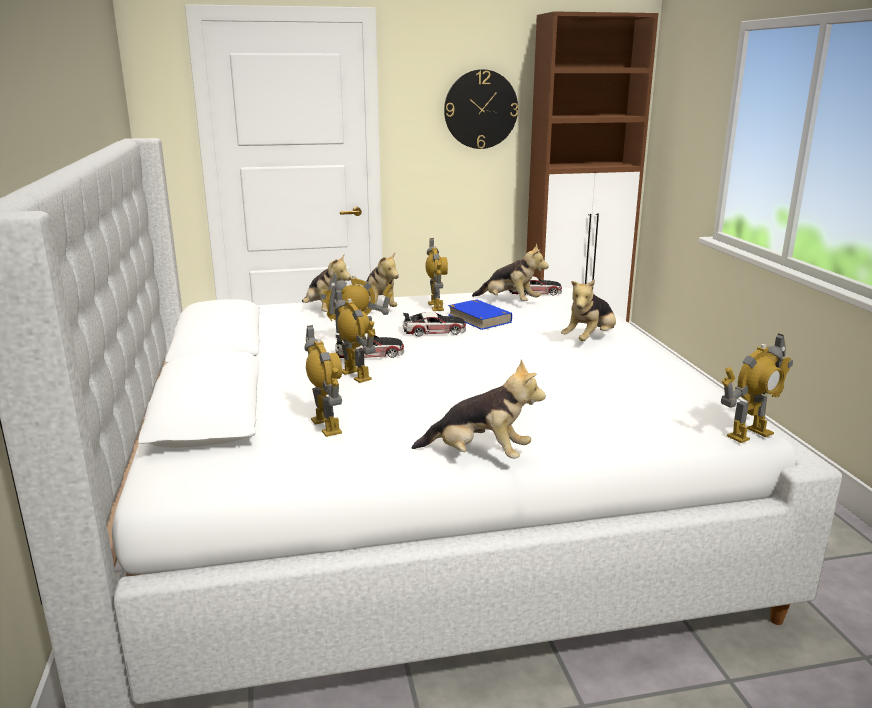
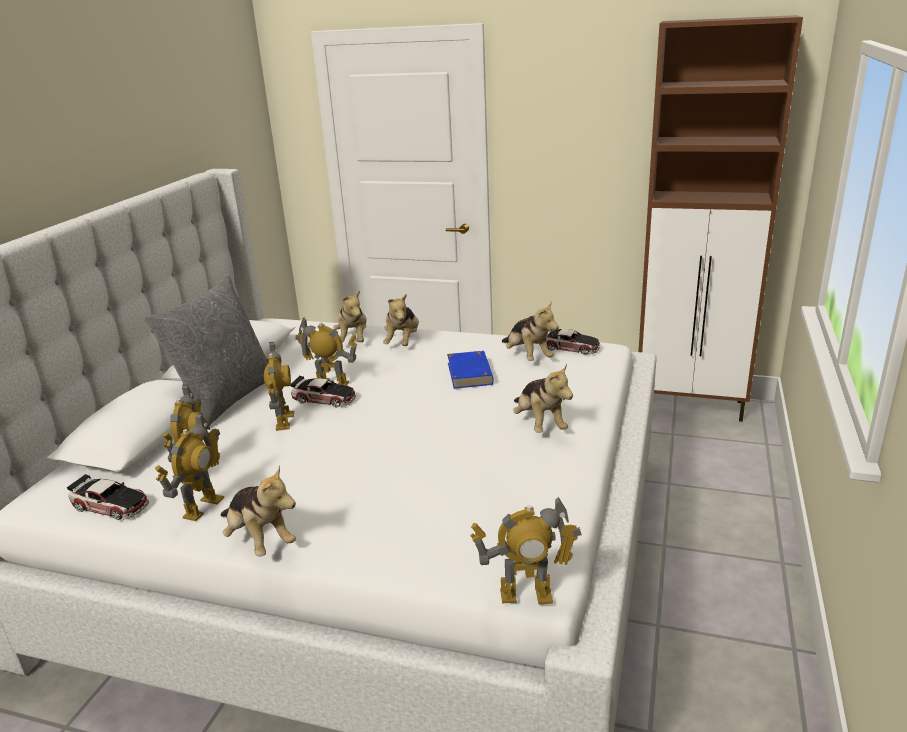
camera: 30 degrees right, 5 degrees up
(262, 370) = (226, 399): none -> grey pillow
(434, 331) = (410, 381): toy car -> toy car (110, 505)
(436, 306) = (452, 350): toy robot -> toy robot (202, 507)
(480, 109) = (595, 128): wall clock -> none
(590, 339) = (539, 424): plush toy -> plush toy turned 90 degrees counterclockwise

